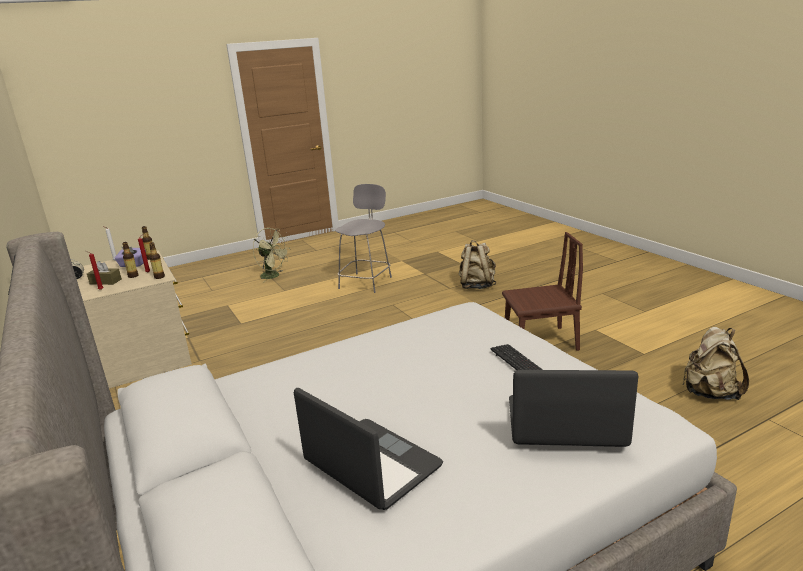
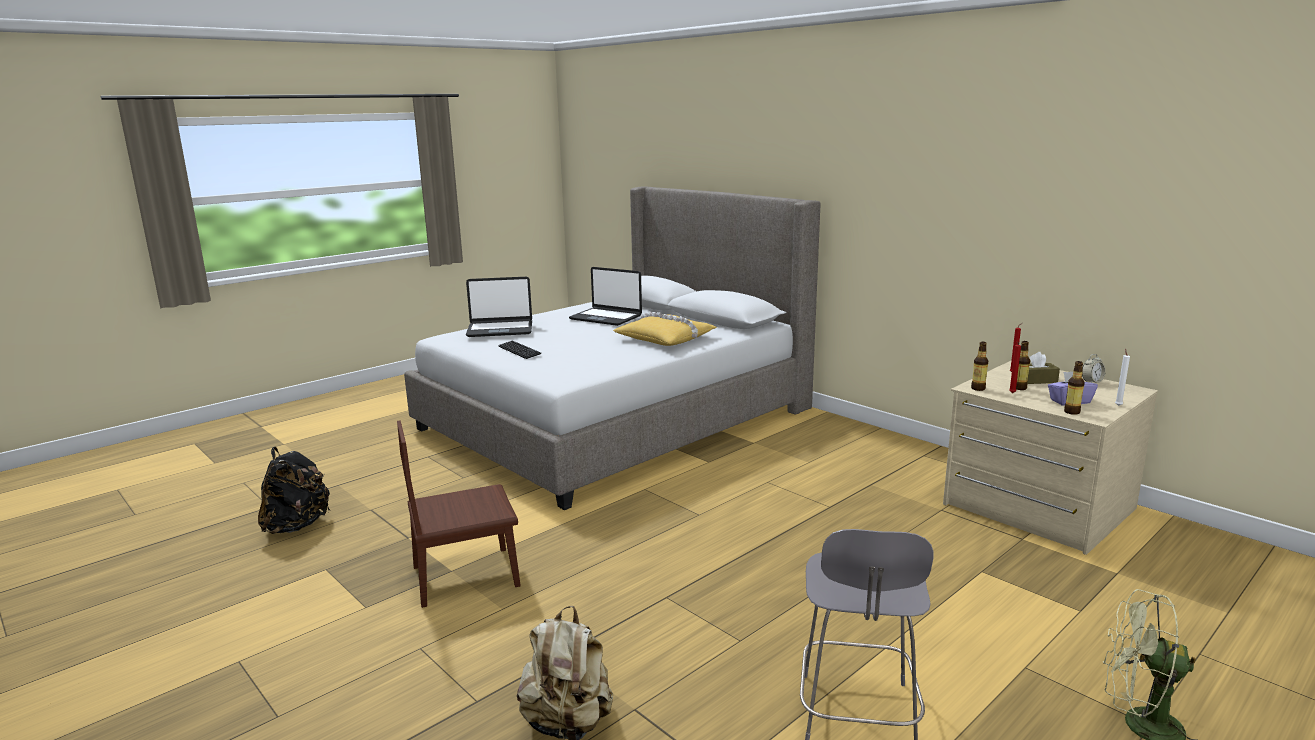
camera: 165 degrees right, 5 degrees down
(319, 379) = (666, 338): none -> yellow pillow
(710, 393) = (297, 525): beige backpack -> black backpack

